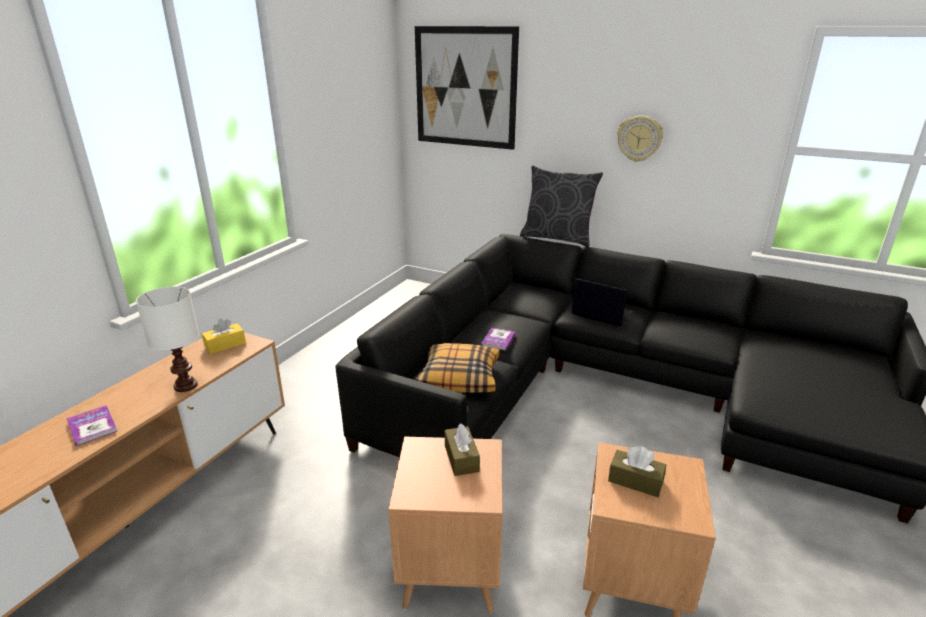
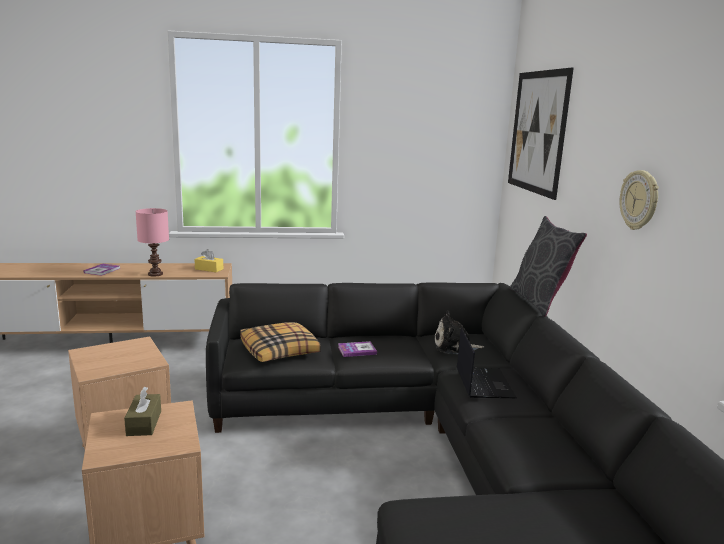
camera: 55 degrees right, 10 degrees down
(184, 386) = (155, 274): white table lamp -> pink table lamp
(461, 458) = (134, 357): brown tissue box -> none
(529, 300) = (454, 347): none -> plush toy

